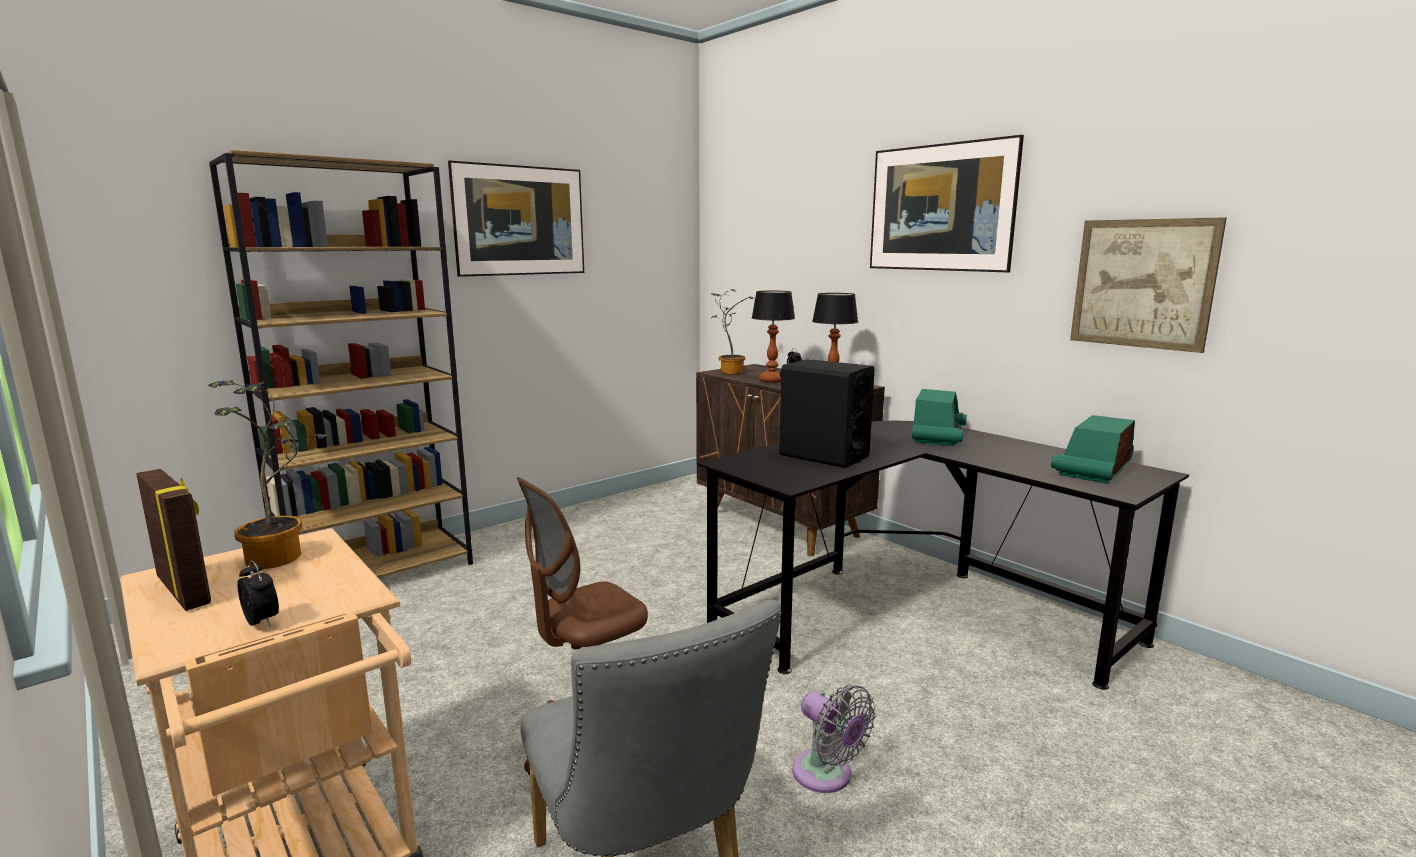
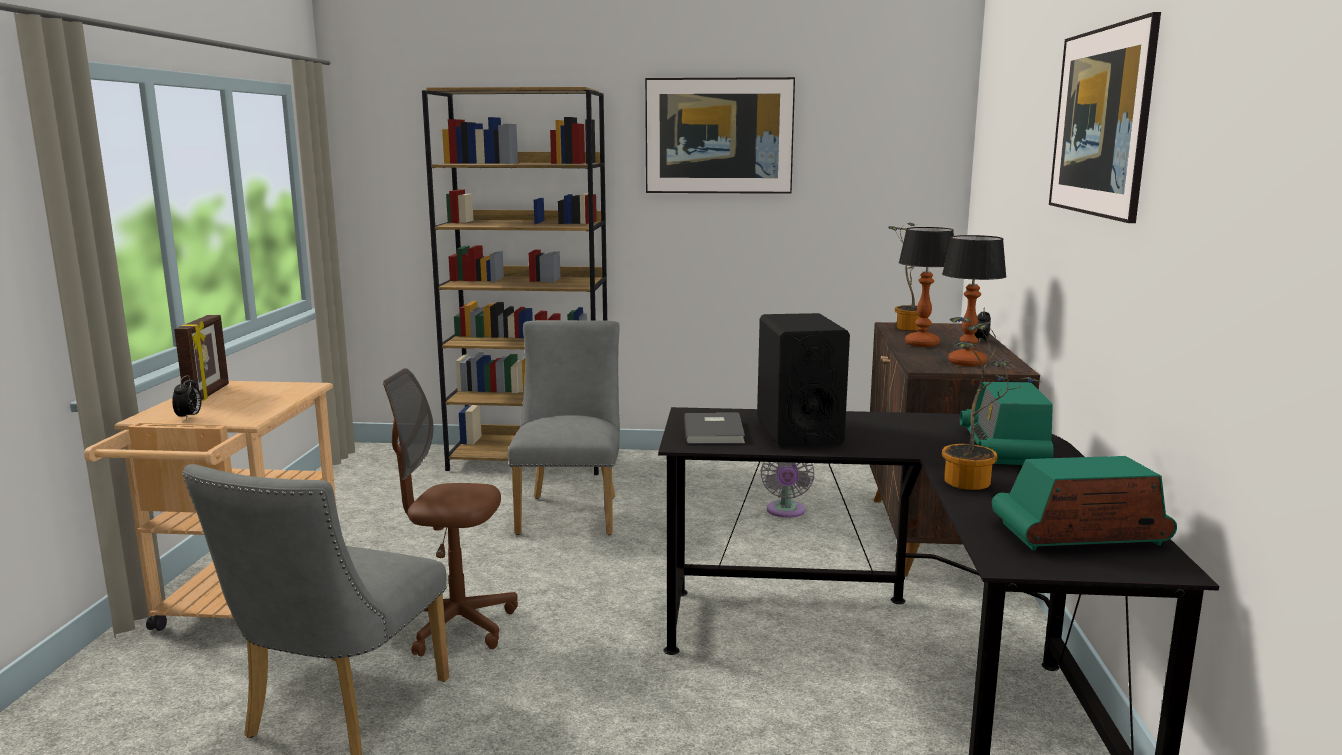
camera: 45 degrees right, 0 degrees up
(283, 557) = (273, 391): potted plant -> potted plant (974, 483)
(507, 602) = (570, 511): none -> grey chair
(779, 470) = (715, 431): none -> grey book
(826, 776) = (552, 732): grey fan -> grey fan (785, 512)
(938, 435) = (1004, 448): radio -> radio turned 120 degrees clockwise
(1142, 283) = (1226, 256): picture -> none

